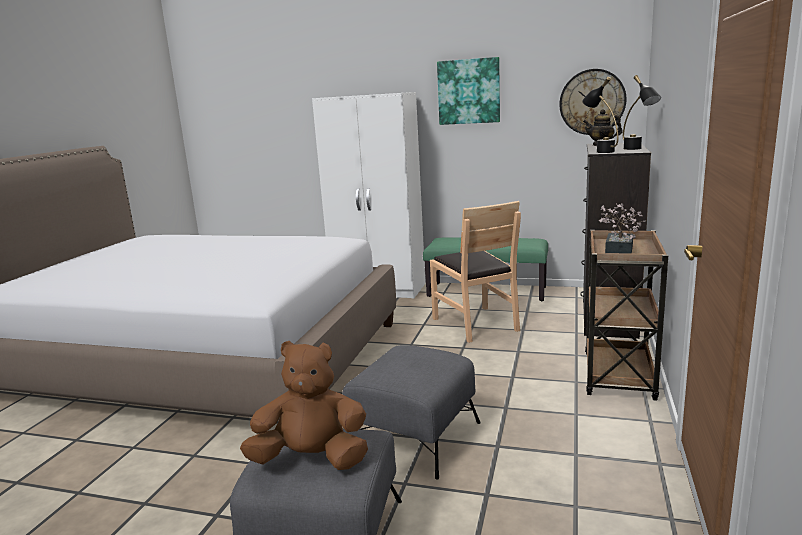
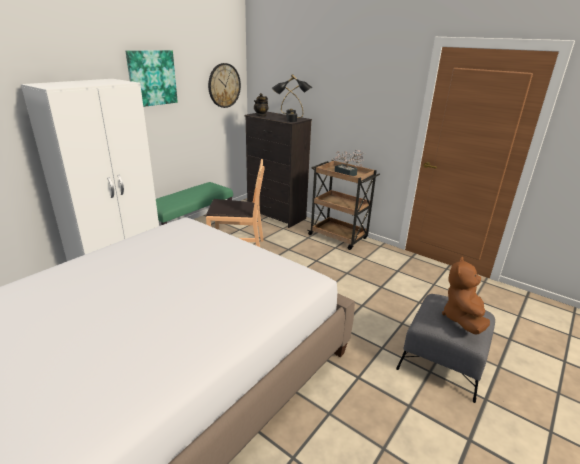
camera: 70 degrees left, 10 degrees up
(412, 437) = (359, 308): grey ottoman -> none

